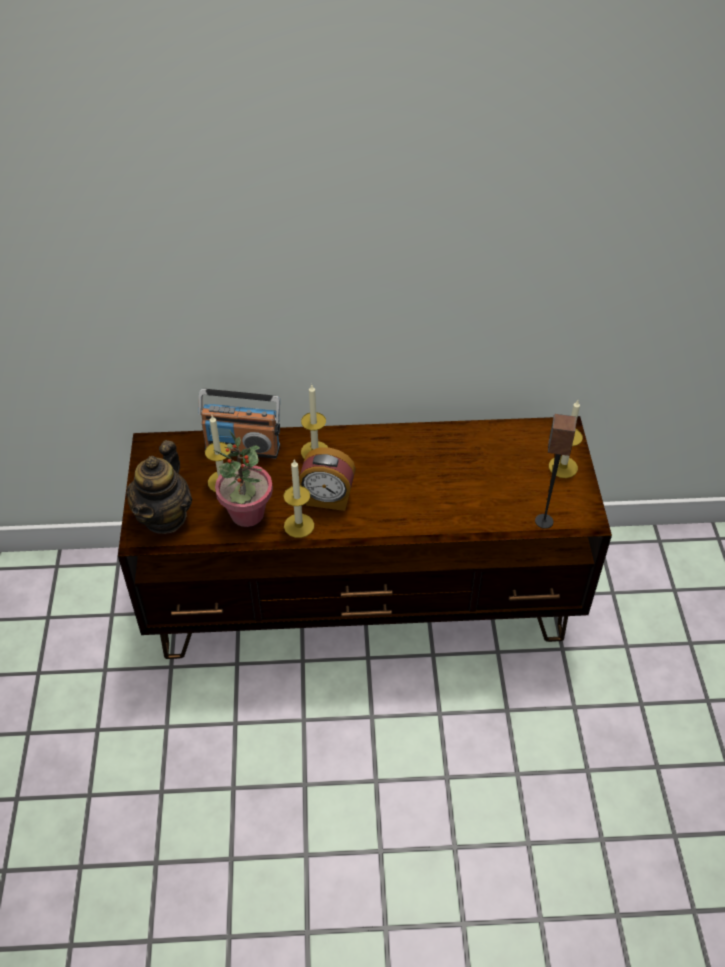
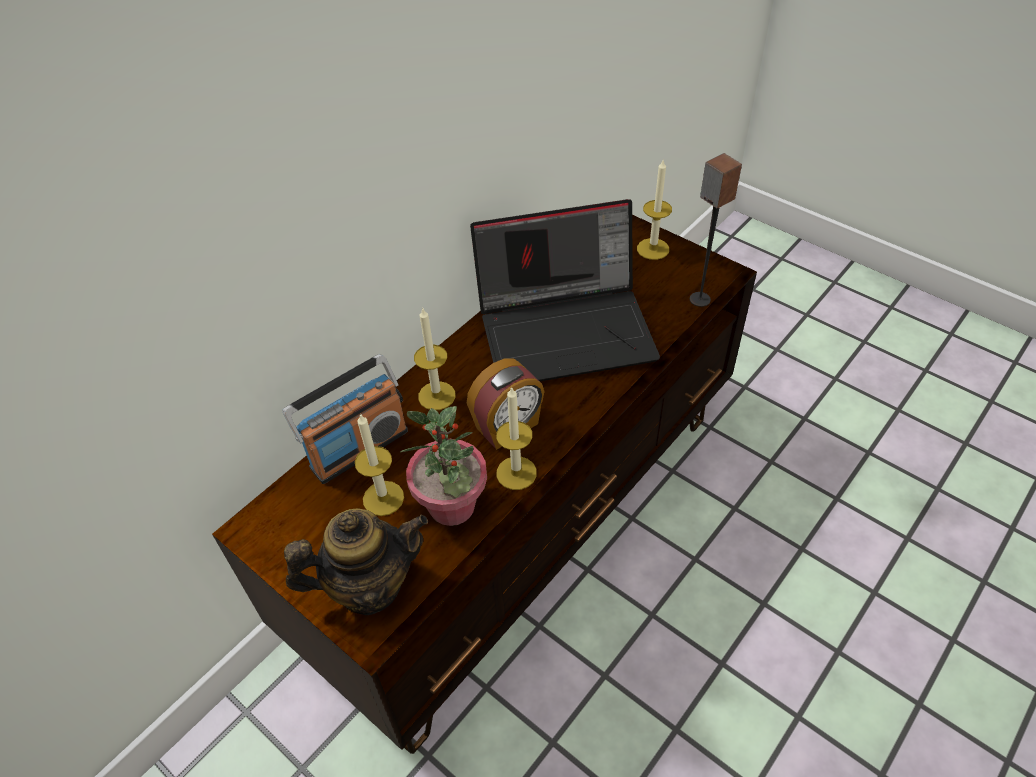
camera: 45 degrees left, 0 degrees up
(165, 516) = (369, 585): teapot -> teapot turned 75 degrees counterclockwise
(436, 473) = (567, 329): none -> laptop

